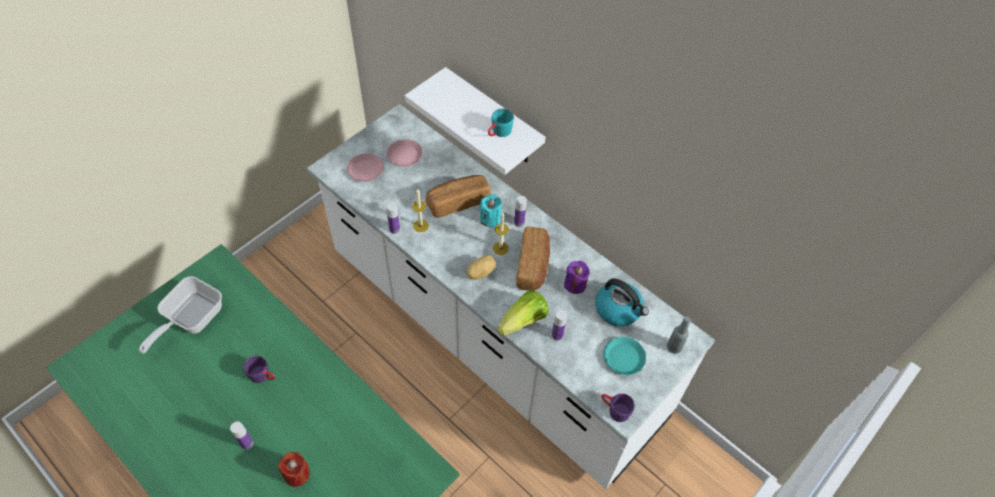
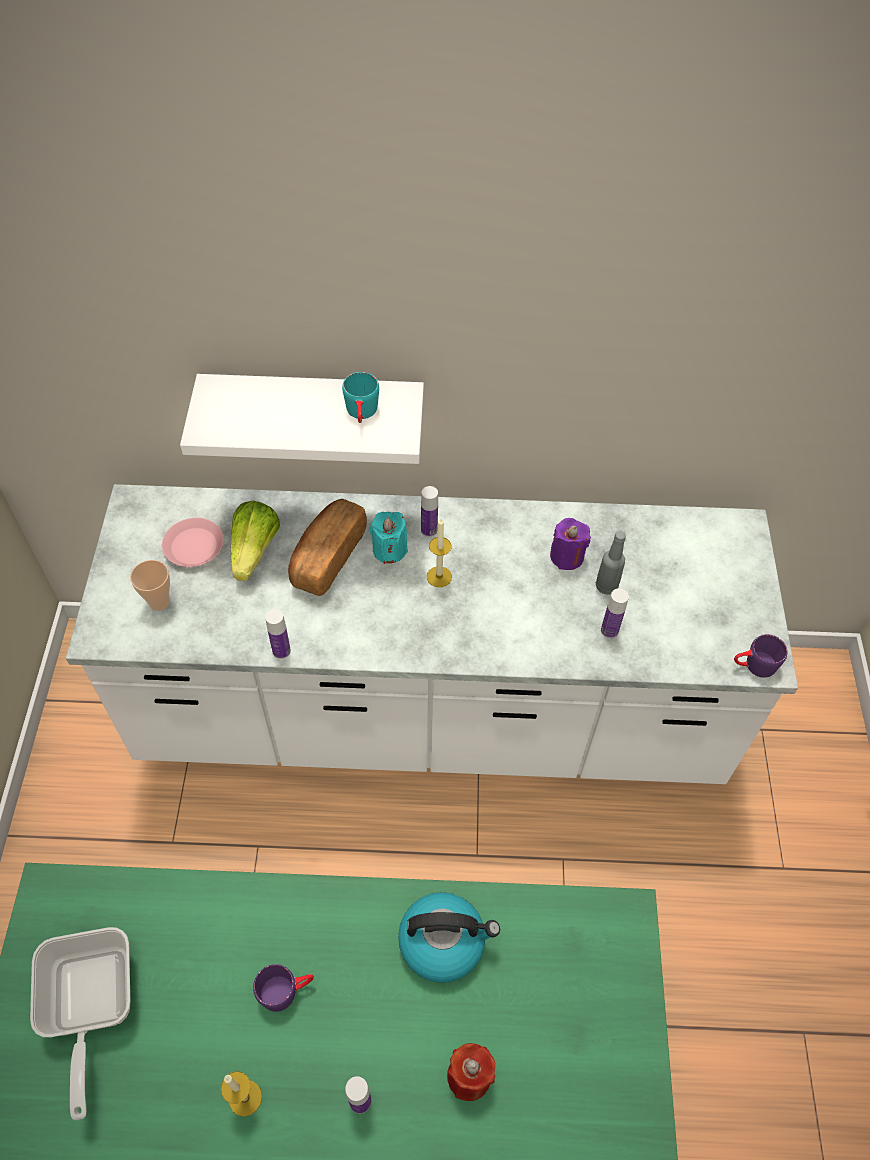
camera: 40 degrees left, 0 degrees up
(366, 170) = (159, 602): pink plate -> cup
(420, 225) = (311, 621): candle -> candle (245, 1098)
(480, 272) = (446, 623): potato -> none
(523, 321) = (556, 643): lettuce -> lettuce (254, 551)
(533, 266) = (498, 569): bread -> none
(618, 309) = (641, 550): kettle -> kettle (443, 941)
(623, 358) = (702, 600): turquoise plate -> none
(674, 347) = (737, 548): grey bottle -> grey bottle (606, 586)

